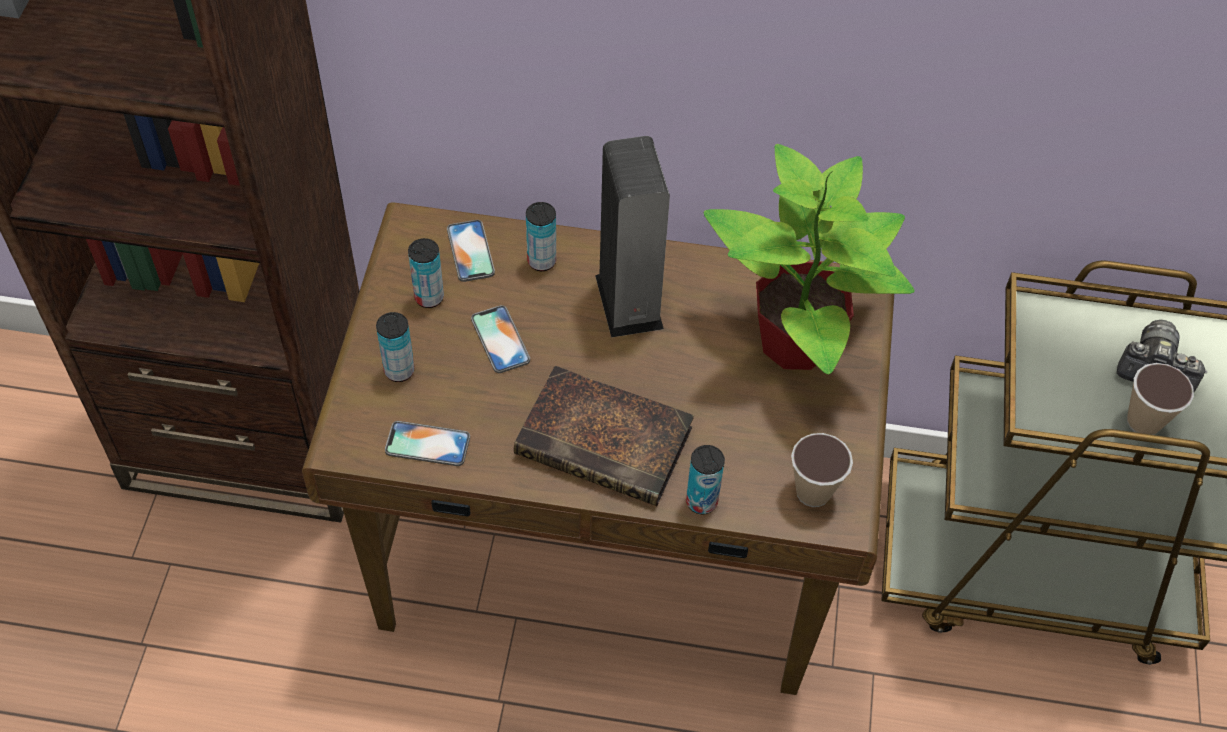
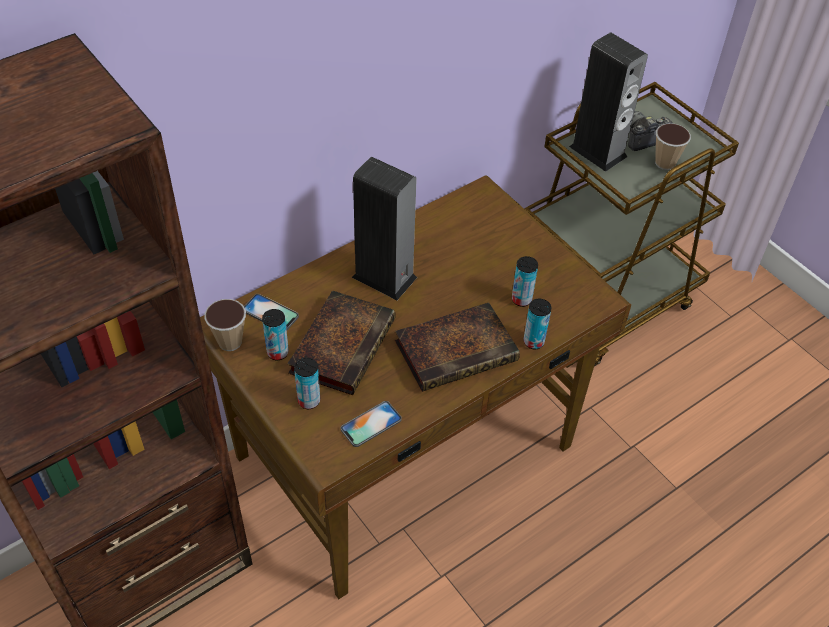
camera: 45 degrees left, 5 degrees down
(500, 339) = (343, 344): phone -> book
(541, 261) = (315, 290): can -> can (521, 299)
(797, 343) = (486, 237): potted plant -> none
(813, 492) = (574, 298): cup -> cup (230, 342)
(1067, 342) = (598, 151): none -> speaker

